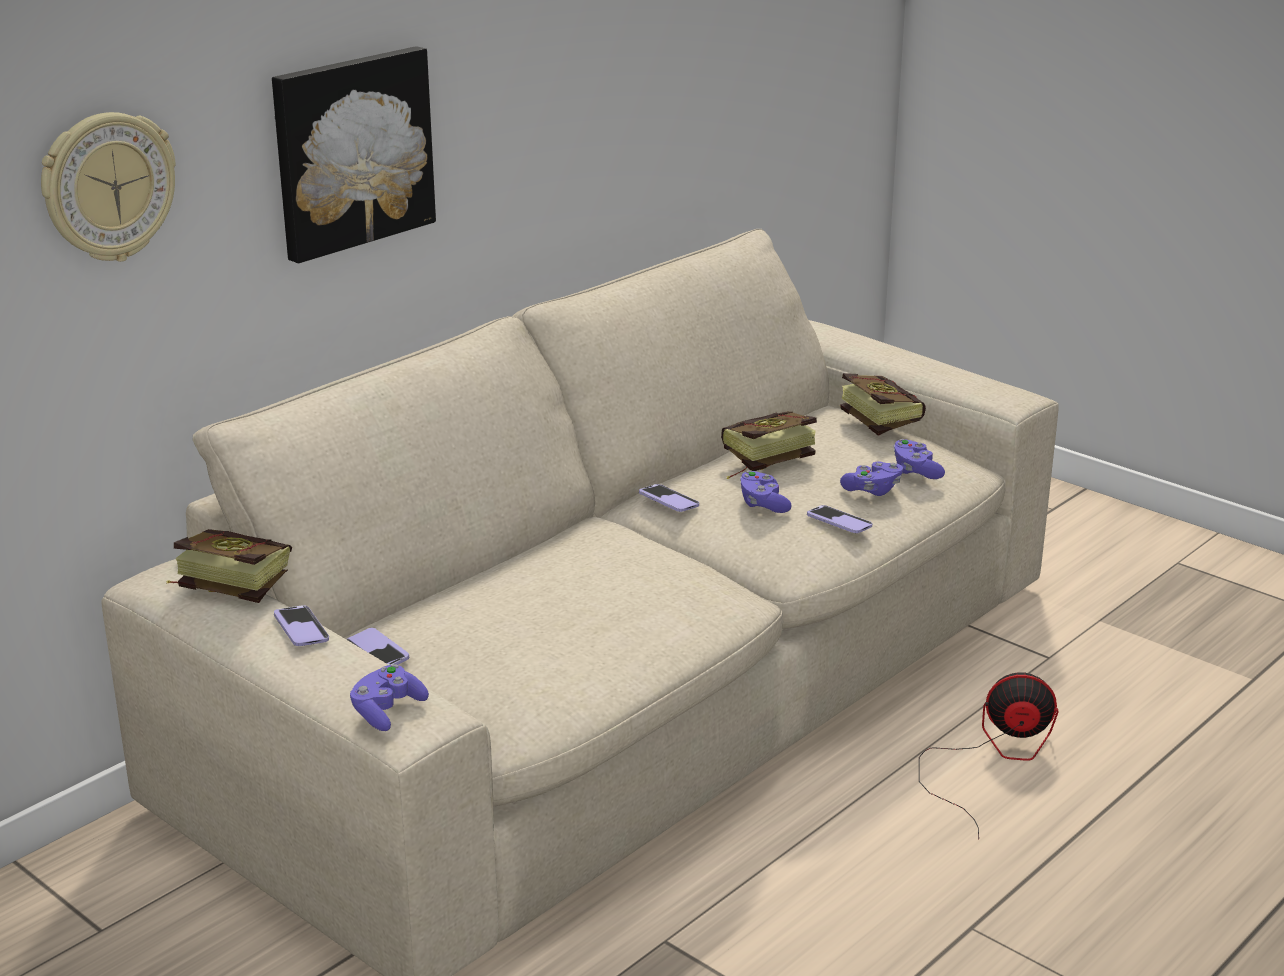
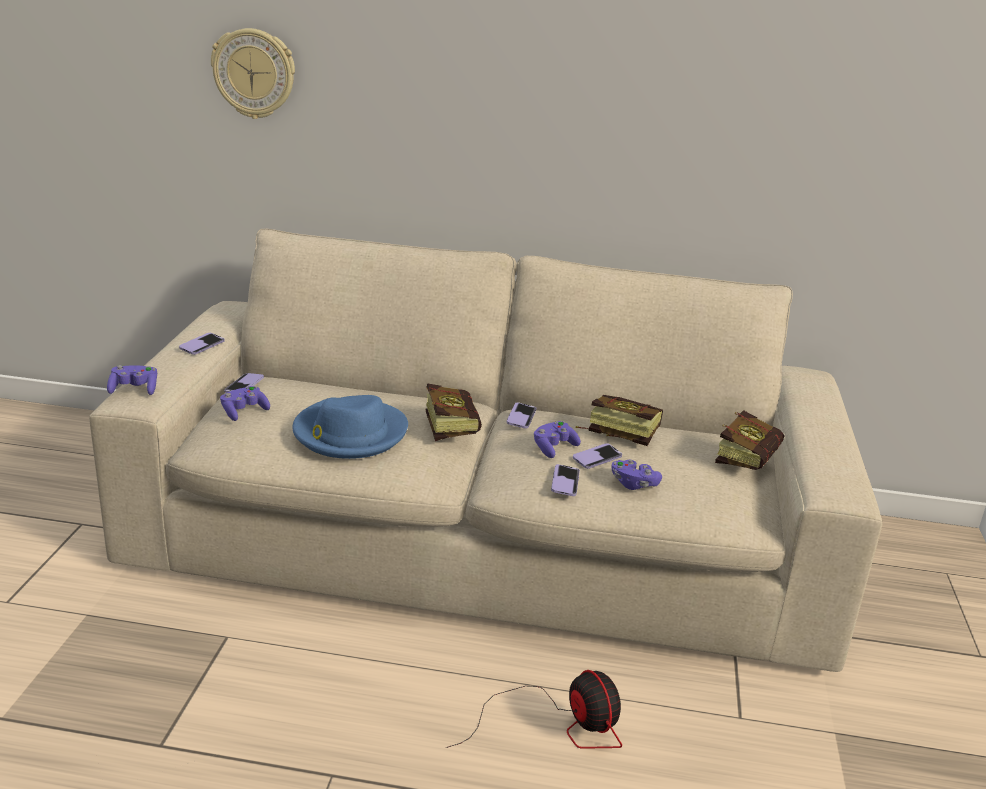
camera: 55 degrees right, 0 degrees up
(227, 586) = (232, 318): book -> book (449, 427)
(351, 151) = (428, 105): picture -> none
(605, 611) = (349, 433): none -> blue hat
(805, 489) = (597, 457): none -> phone
(916, 471) = (690, 494): purple game controller -> purple game controller (244, 412)

